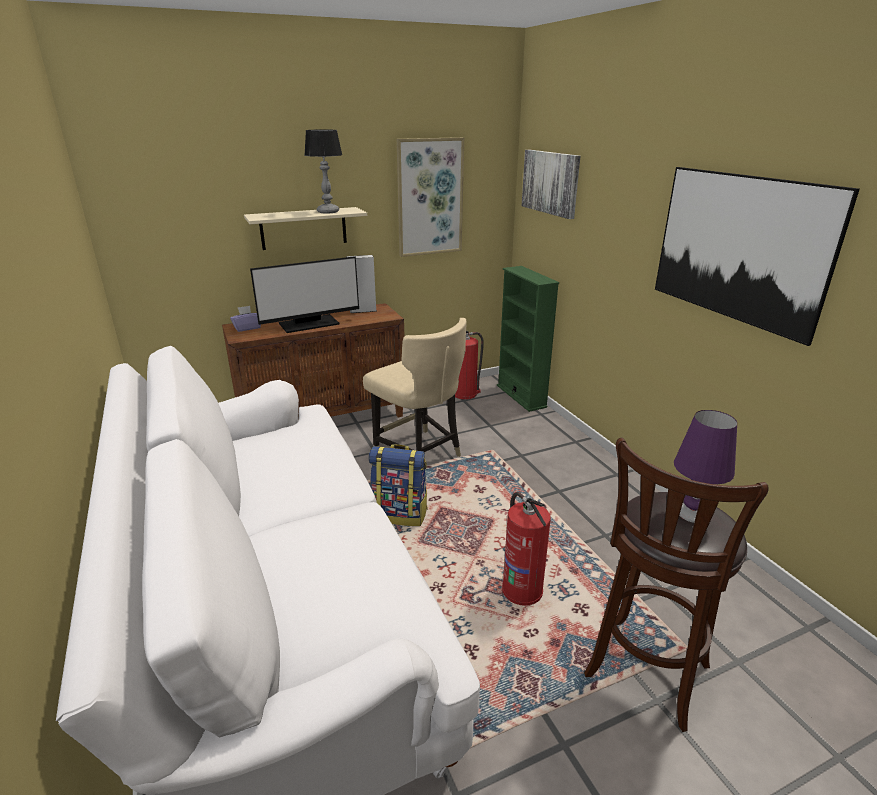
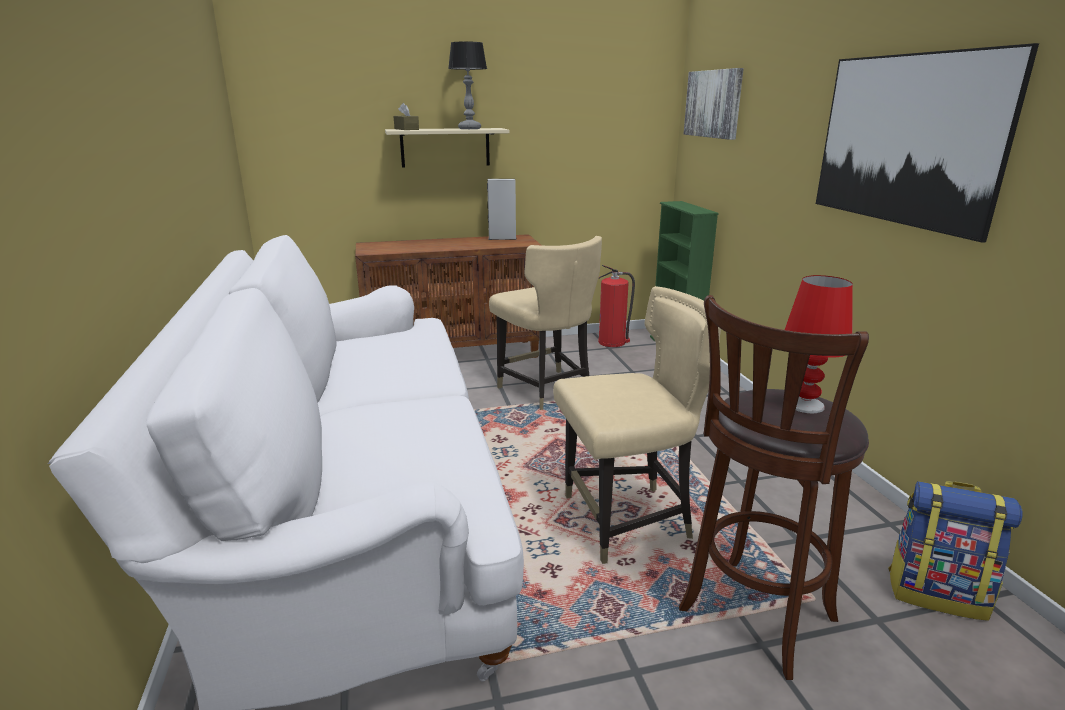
camera: 10 degrees right, 5 degrees down
(247, 328) = (379, 246): purple tissue box -> none
(266, 215) = (406, 129): none -> brown tissue box
(309, 324) = (442, 245): monitor -> none
(400, 514) = (510, 441): backpack -> backpack (937, 594)
(430, 197) = (582, 122): picture -> none
(521, 589) = (626, 521): fire extinguisher -> beige chair
(692, 513) = (805, 405): purple table lamp -> red table lamp

